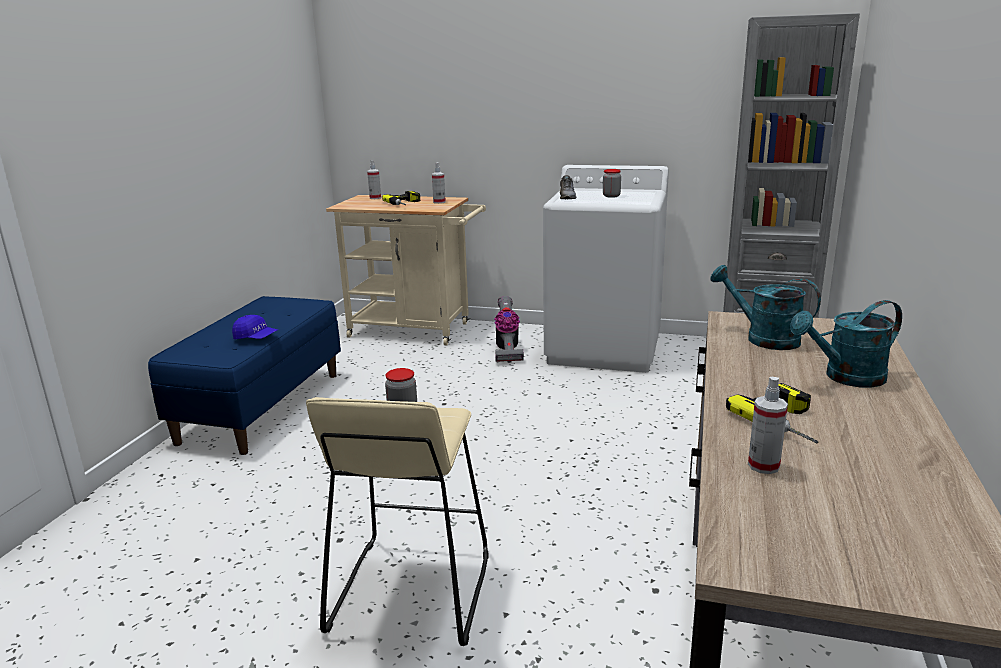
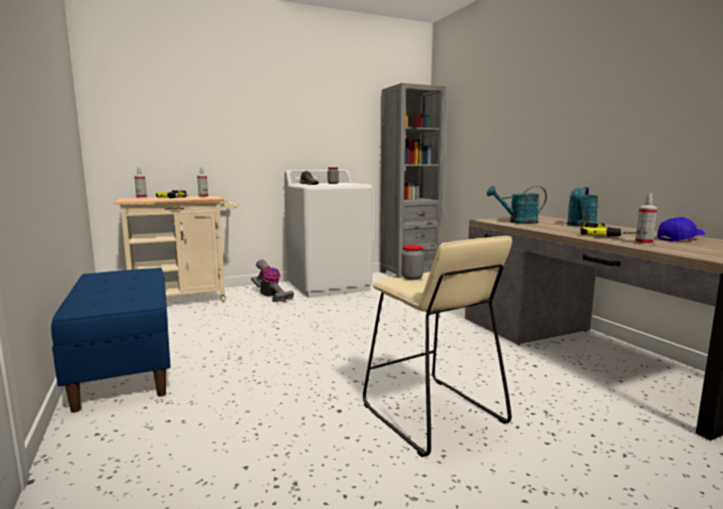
camera: 40 degrees left, 10 degrees down
(256, 338) = (142, 291): blue cap -> blue cap (680, 239)

